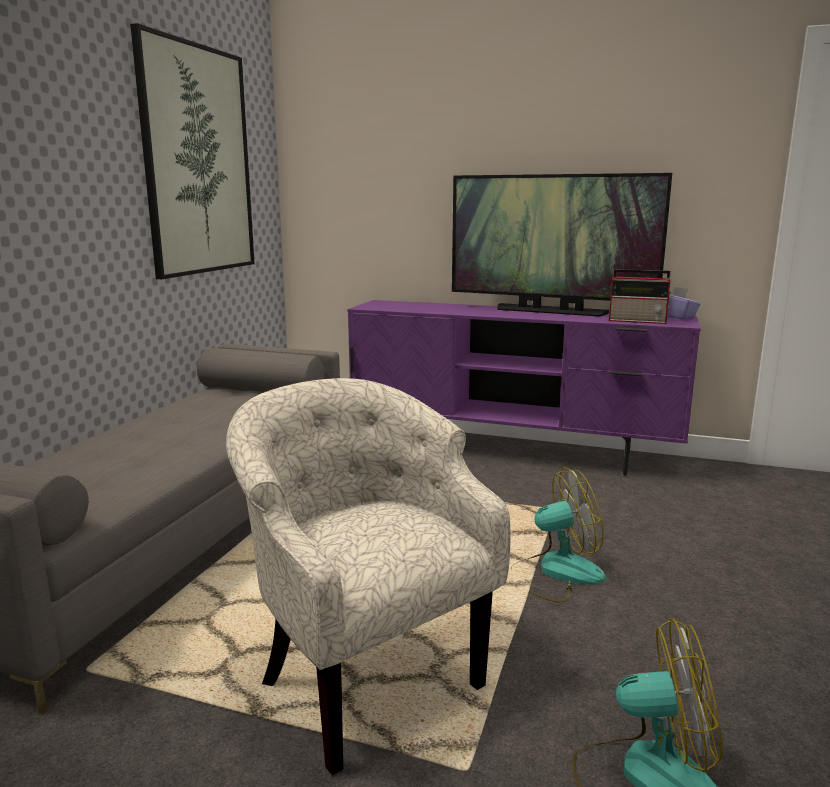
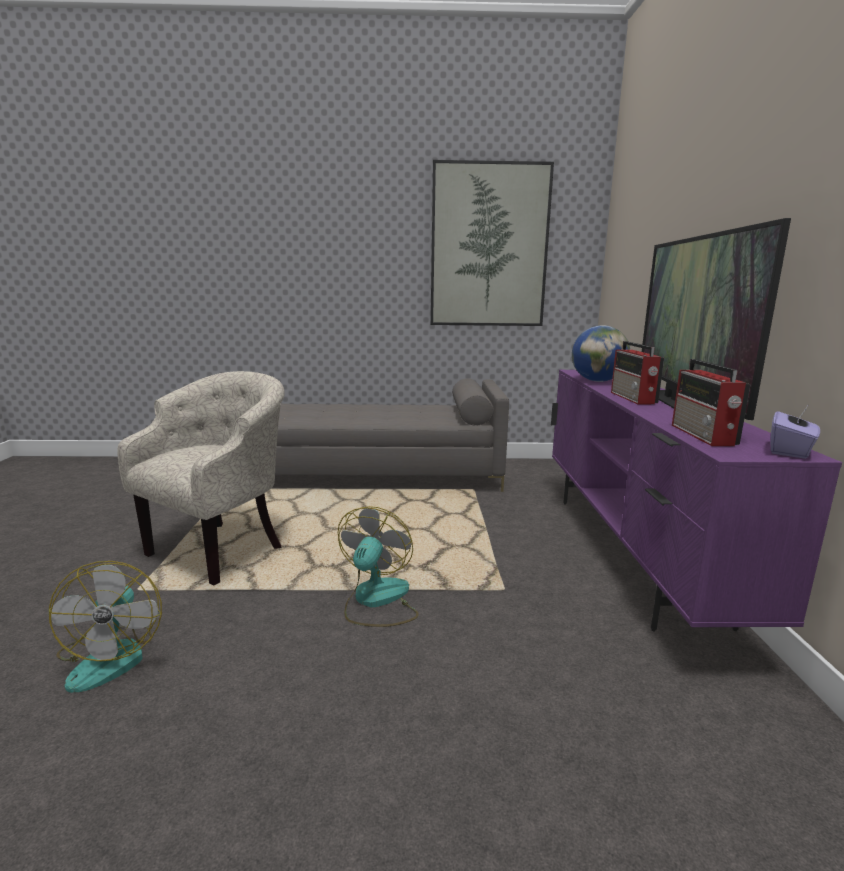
camera: 70 degrees right, 0 degrees up
(427, 310) = (597, 381): none -> globe
(511, 314) = (633, 398): none -> radio
(556, 572) = (377, 601): fan -> fan turned 135 degrees counterclockwise

